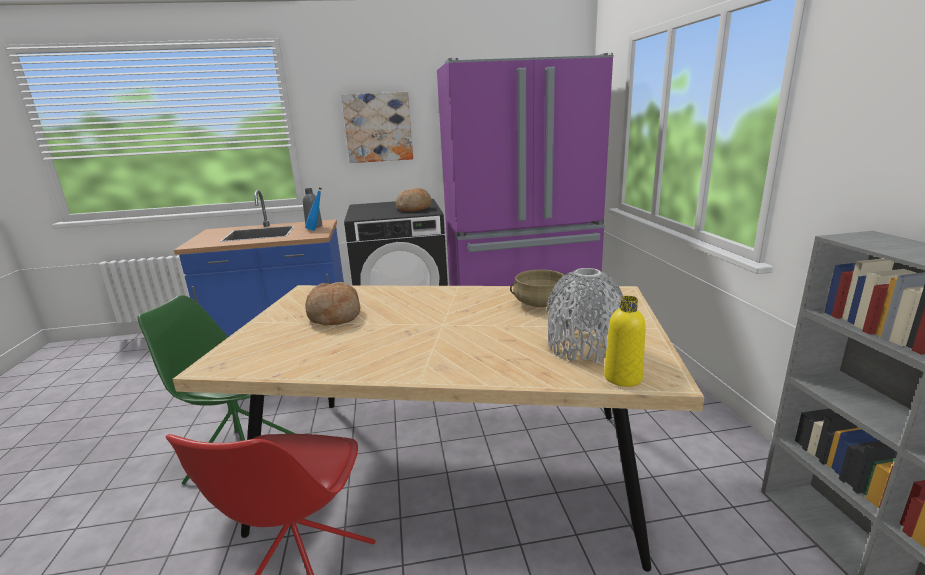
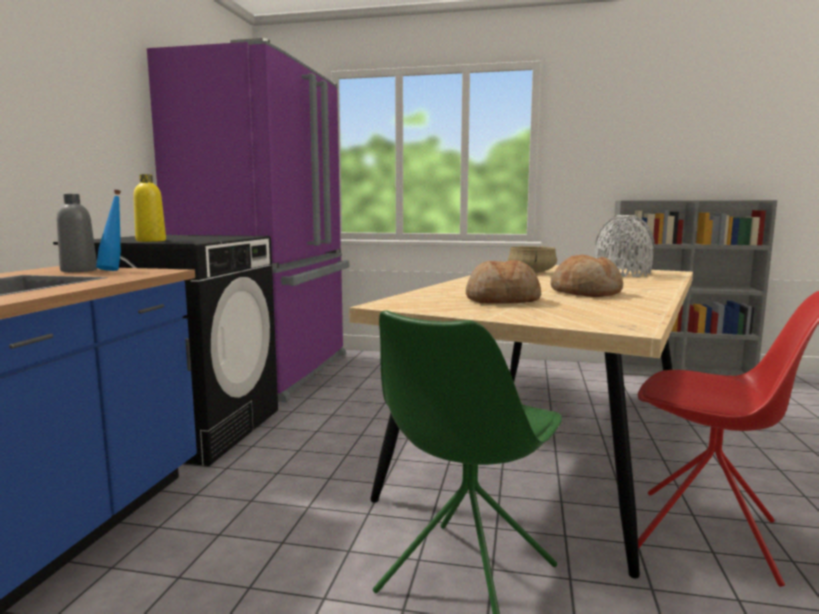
camera: 70 degrees left, 10 degrees down
(378, 127) = (81, 111): picture -> none
(414, 209) = (207, 236): bread -> bread (585, 292)
(623, 377) = (670, 274): yellow bottle -> yellow bottle (151, 240)

